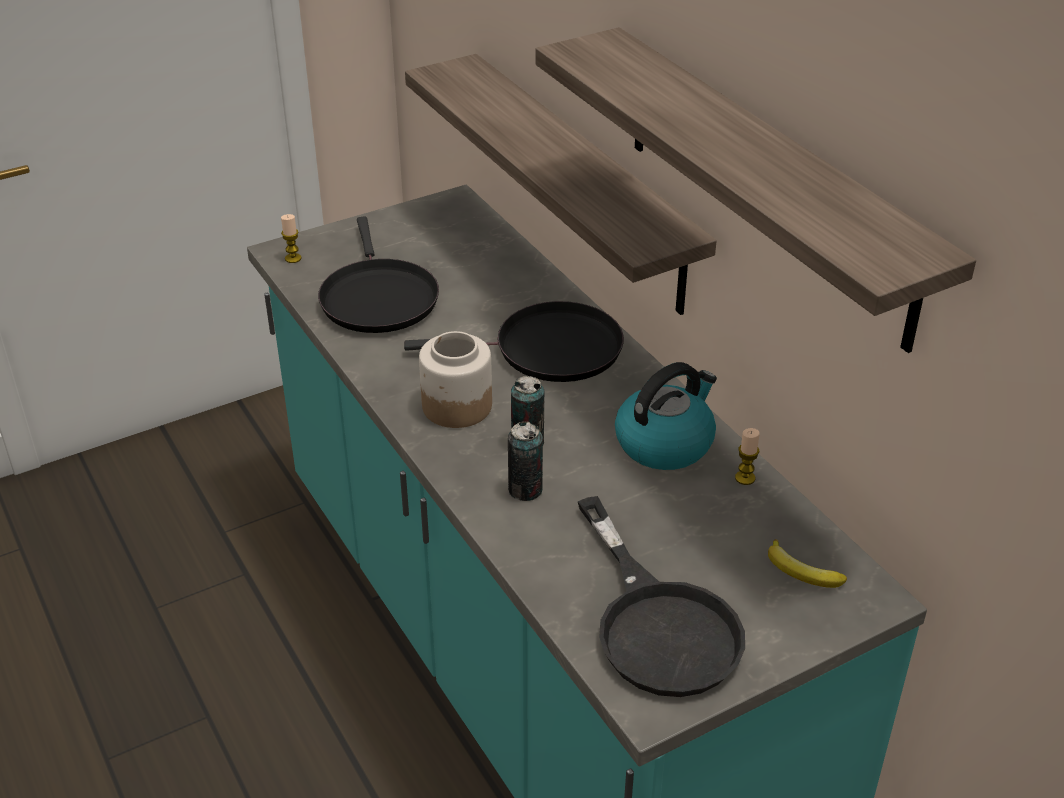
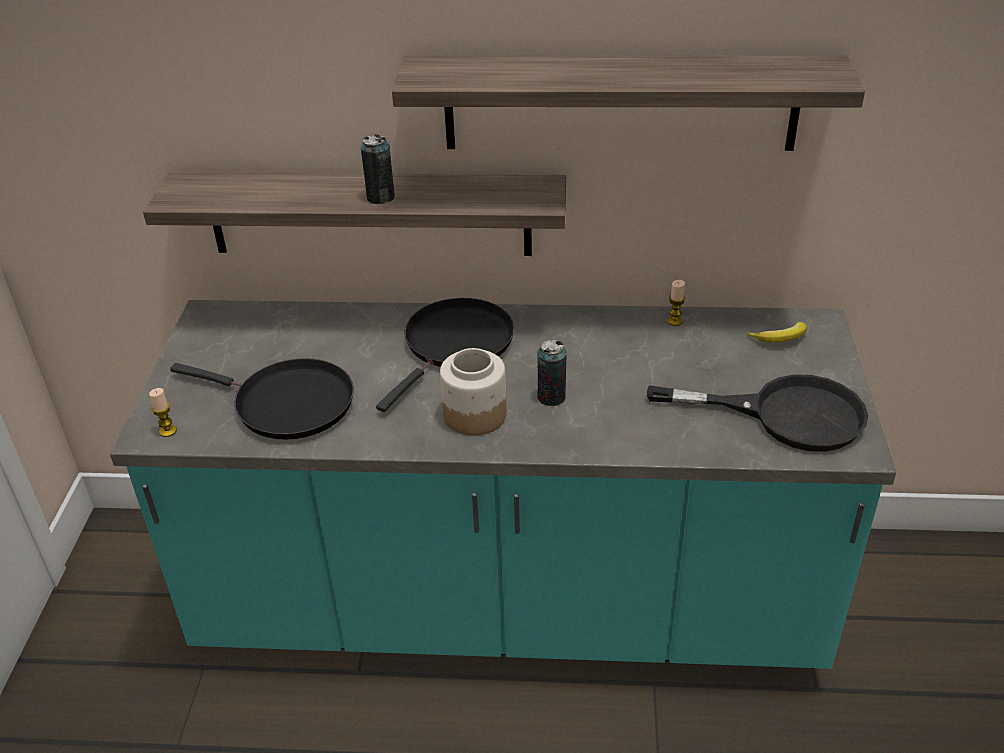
camera: 55 degrees left, 0 degrees up
(525, 490) = (603, 419): can -> can (380, 198)
(665, 443) = (610, 337): kettle -> none

